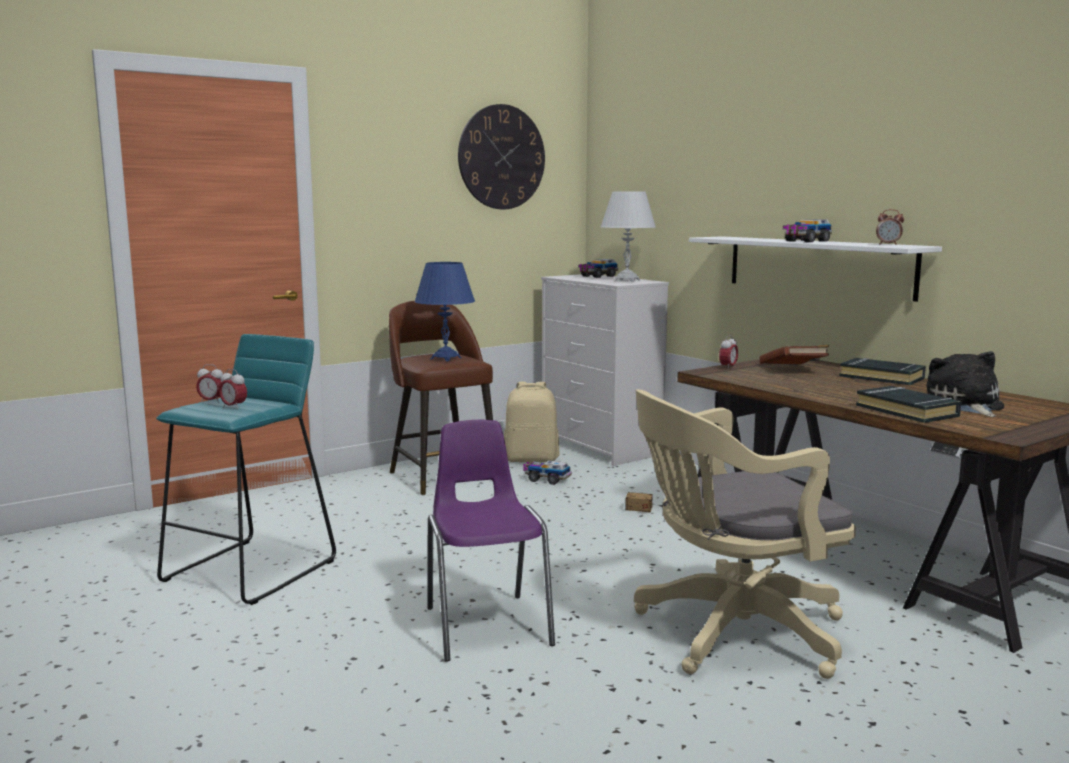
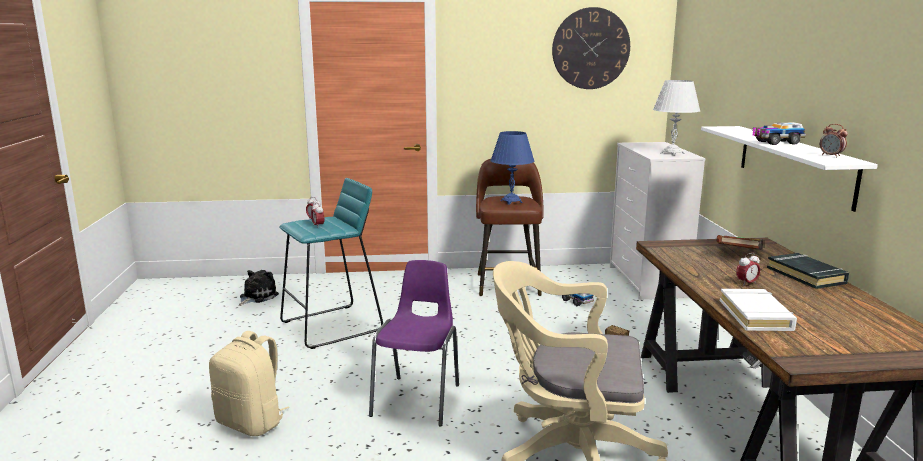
camera: 30 degrees right, 5 degrees up
(531, 459) = (583, 282): beige backpack -> beige backpack (252, 423)
(597, 276) = (661, 146): toy truck -> none
(728, 368) = (684, 243): alarm clock -> alarm clock (746, 283)
(907, 411) = (756, 315): black book -> white book
(964, 405) = (826, 320): plush toy -> plush toy (257, 297)

